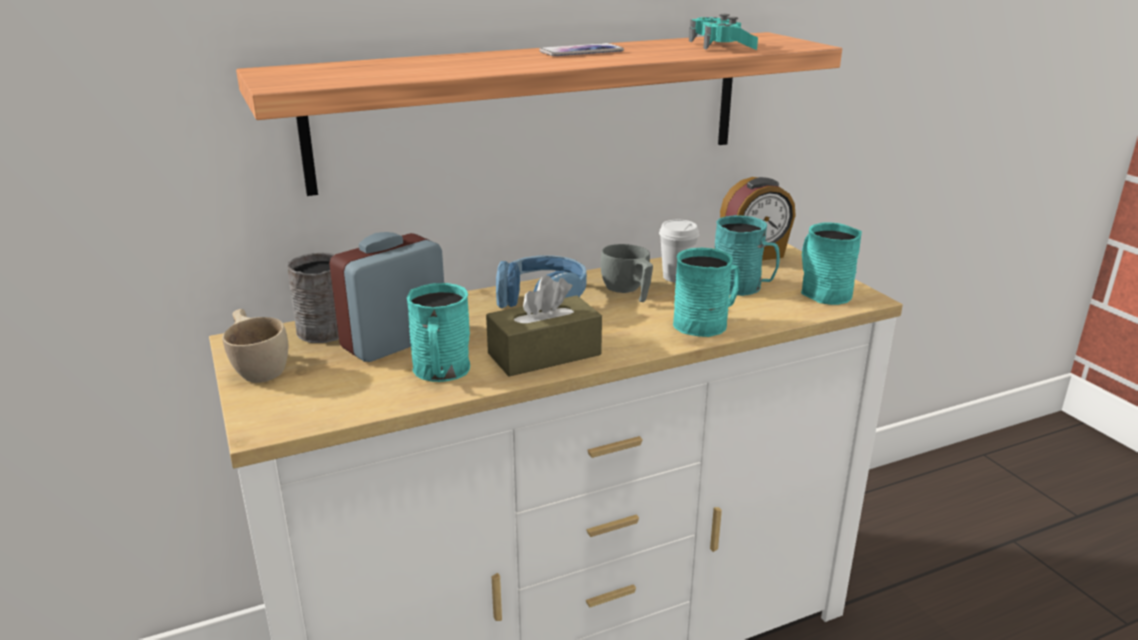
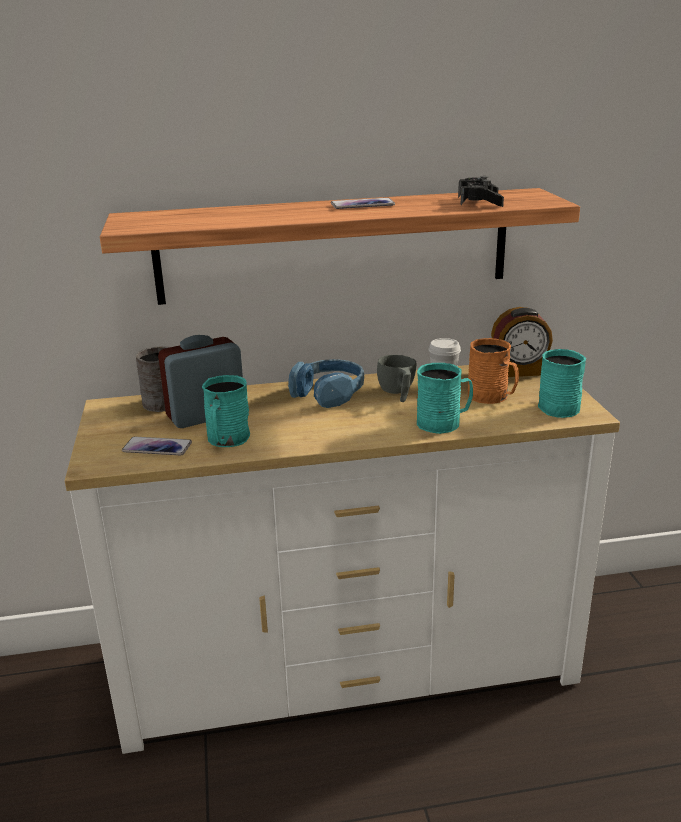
camera: 15 degrees right, 0 degrees up
(259, 367) = (108, 424): beige cup -> none
(348, 391) = (157, 447): none -> phone
(544, 354) = (306, 435): brown tissue box -> none
(721, 46) = (479, 201): turquoise game controller -> black game controller
(743, 287) = (492, 397): turquoise mug -> orange mug

